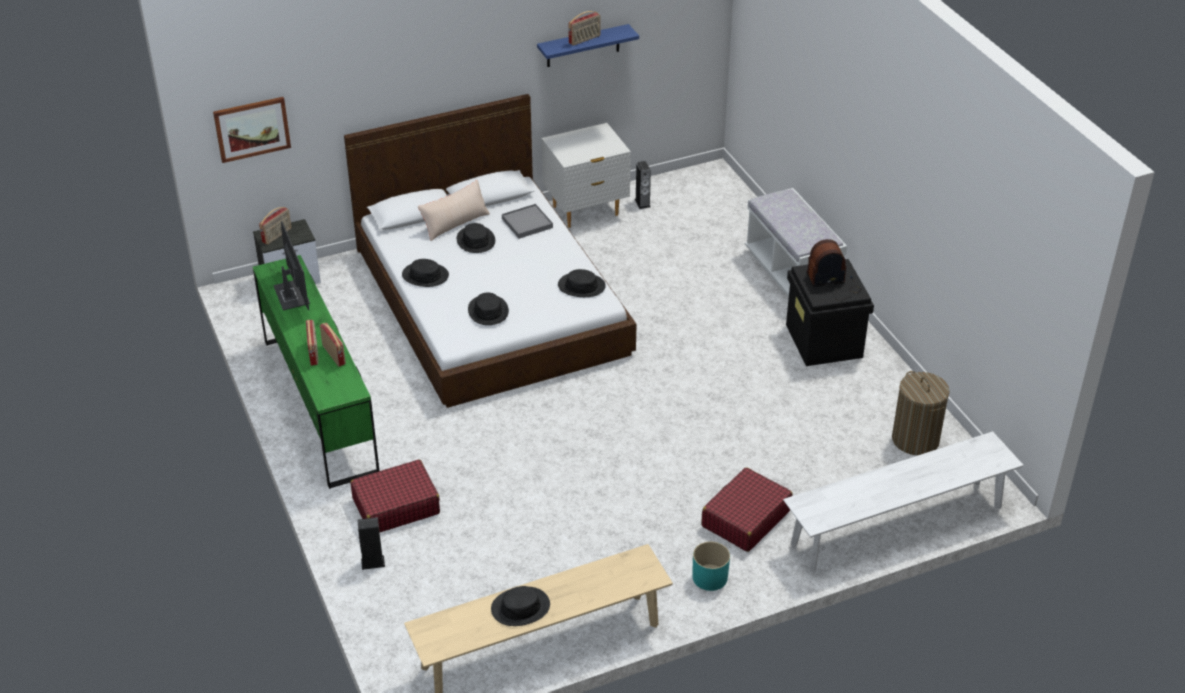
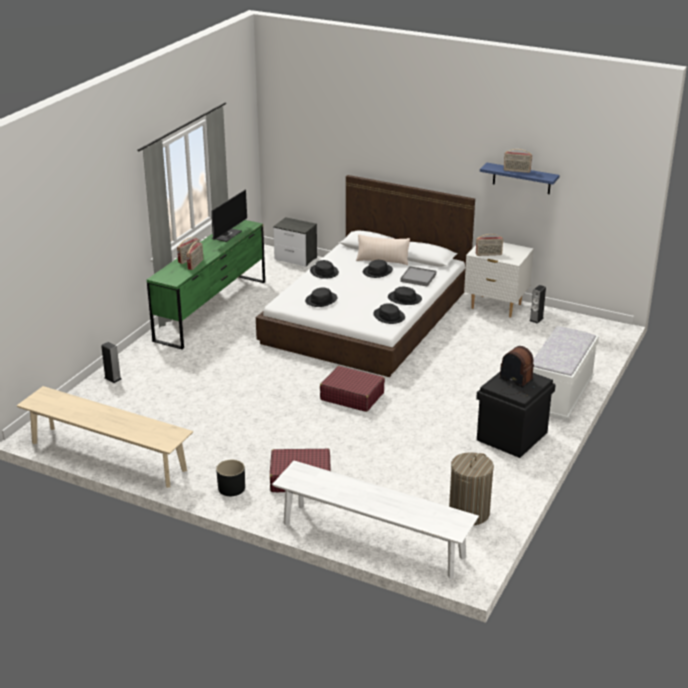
camera: 50 degrees right, 10 degrees down
(252, 128) = (294, 146): picture -> none
(277, 236) = (291, 223): radio -> radio (488, 254)
(395, 506) = (163, 365): red suitcase -> red suitcase (352, 396)
(520, 607) = (92, 413): black hat -> black hat (404, 298)
(710, 578) = (231, 488): turquoise planter -> black planter

